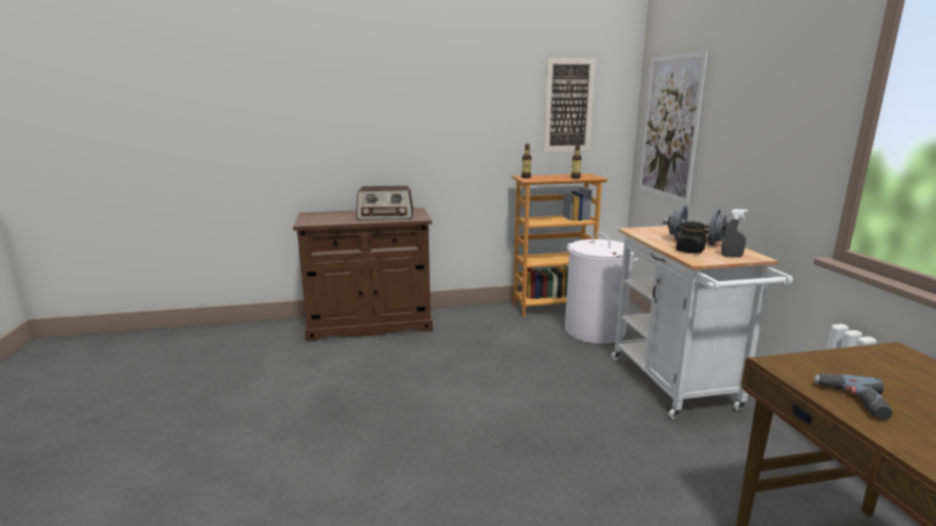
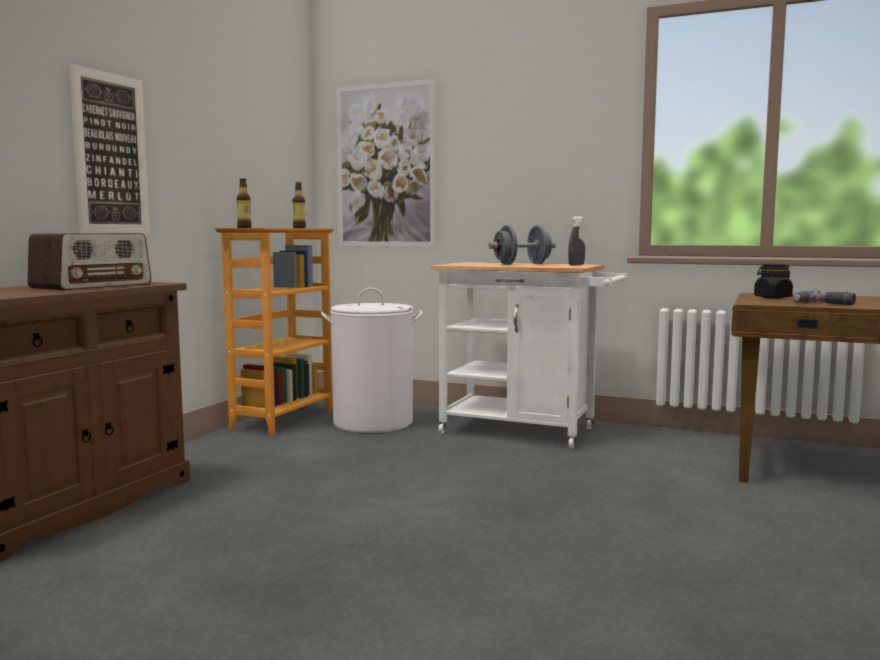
camera: 55 degrees left, 10 degrees down
(568, 105) = (259, 135): picture -> picture (111, 154)
(689, 251) = (543, 266): black jar -> black jar (772, 297)

